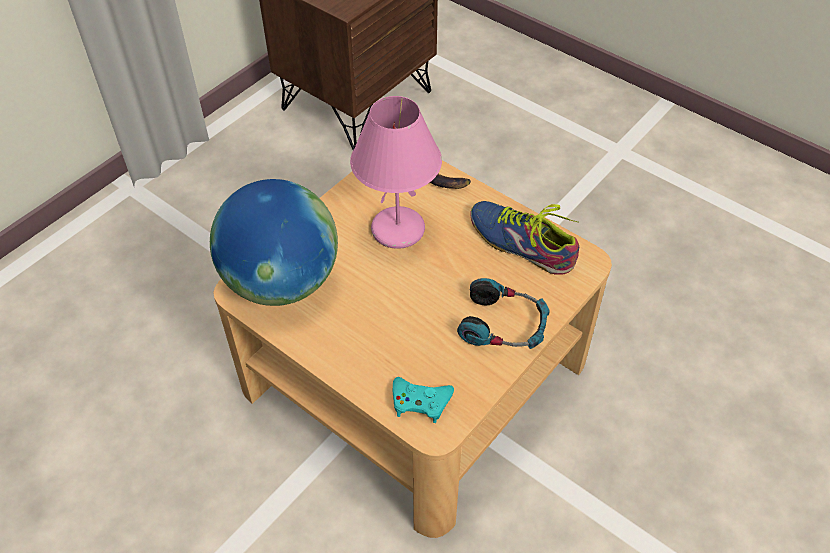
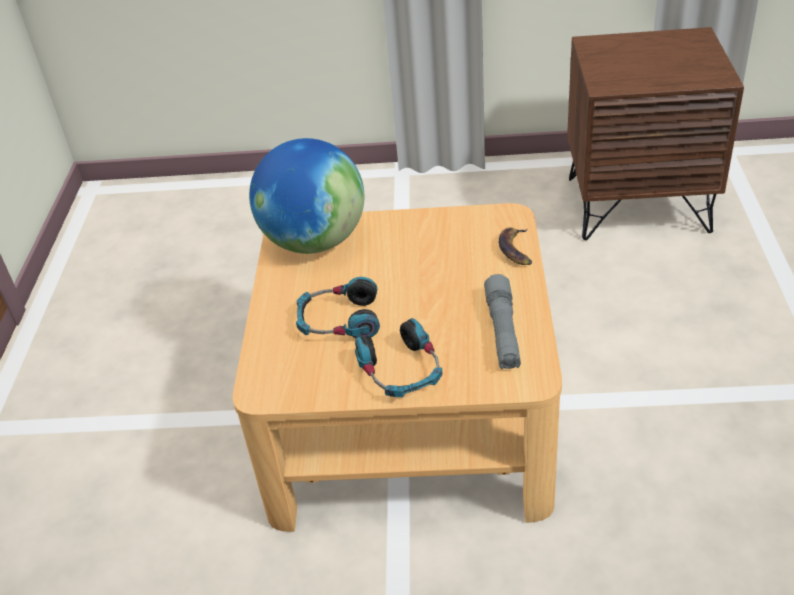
camera: 55 degrees right, 10 degrees down
(397, 230) = (430, 261): pink table lamp -> none
(404, 327) = (339, 321): none -> headphones
(420, 402) = (277, 370): turquoise game controller -> none
(521, 244) = (503, 331): shoe -> grey flashlight

